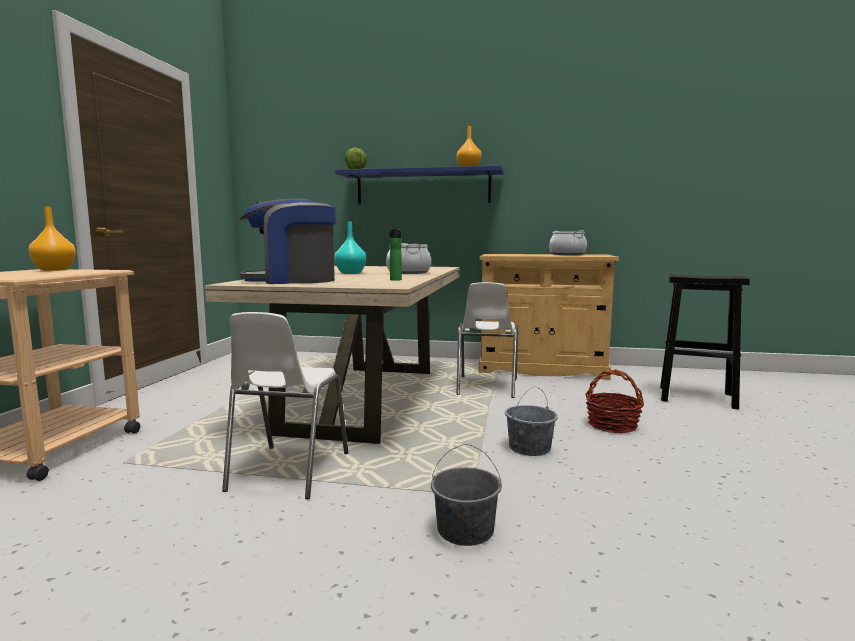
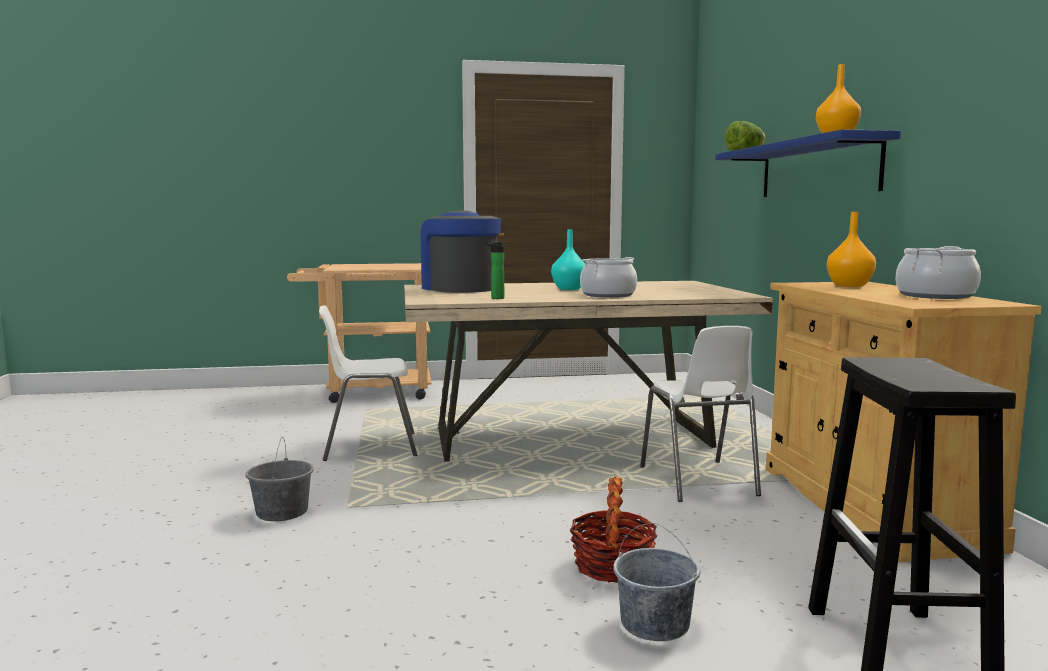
camera: 70 degrees right, 0 degrees up
(53, 270) = (408, 264): orange vase -> orange vase (848, 286)
(486, 387) = (698, 481): white chair -> white chair turned 90 degrees counterclockwise
(530, 448) = (481, 522): grey bucket -> grey bucket (655, 624)

